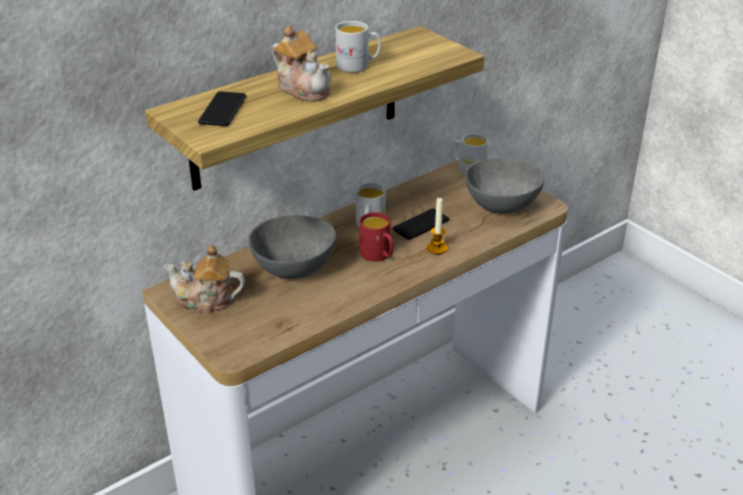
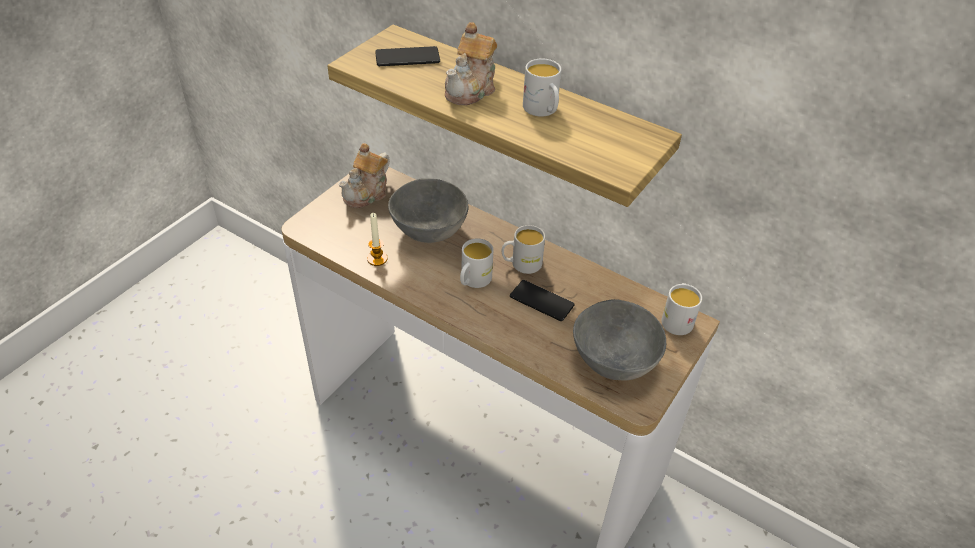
camera: 70 degrees right, 10 degrees up
(206, 300) = (367, 193): teapot -> teapot turned 135 degrees counterclockwise
(378, 256) = (473, 281): red mug -> white mug
(437, 248) = (505, 321): candle -> candle (377, 259)

